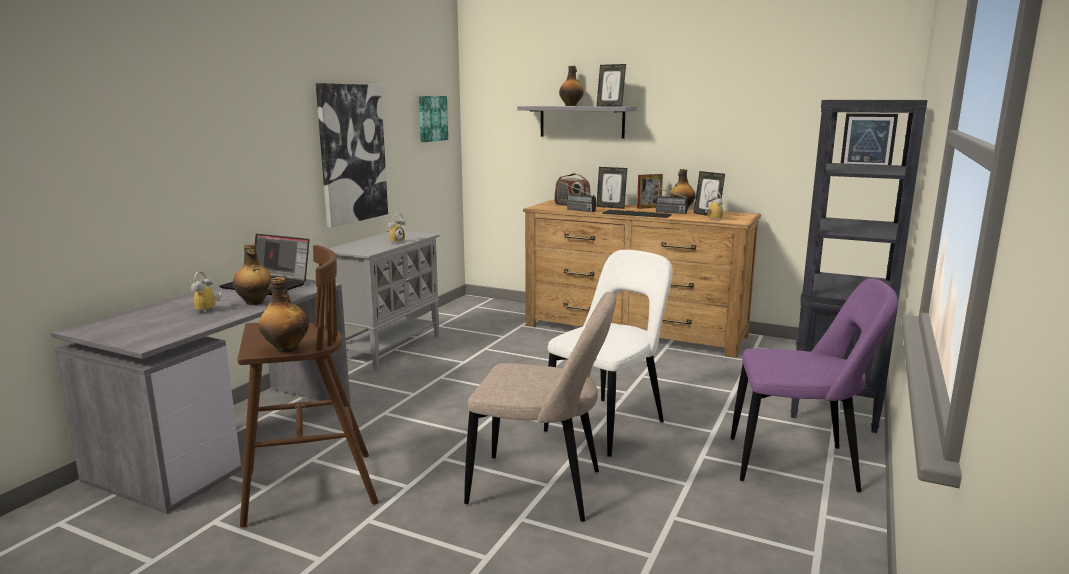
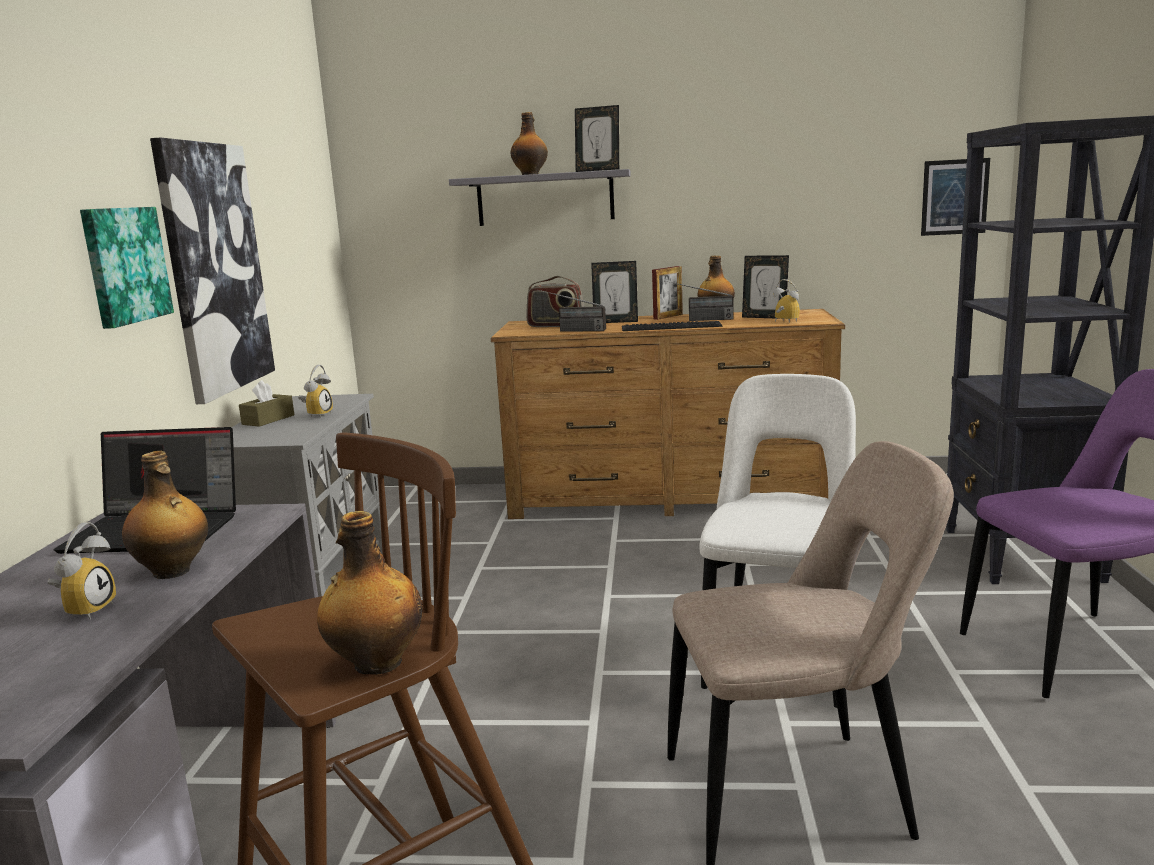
camera: 20 degrees left, 0 degrees up
(209, 310) = (86, 609): alarm clock -> alarm clock turned 150 degrees counterclockwise
(370, 241) = (268, 420): none -> brown tissue box
(432, 118) = (306, 207): picture -> picture (124, 265)

